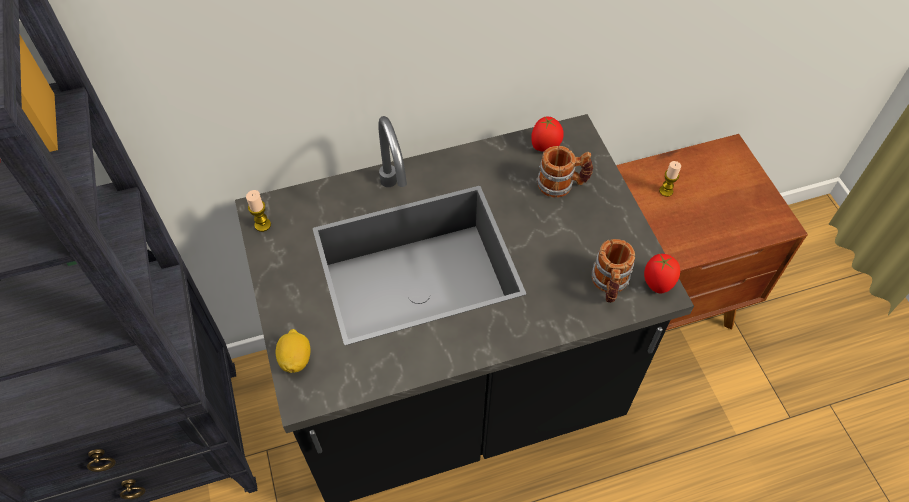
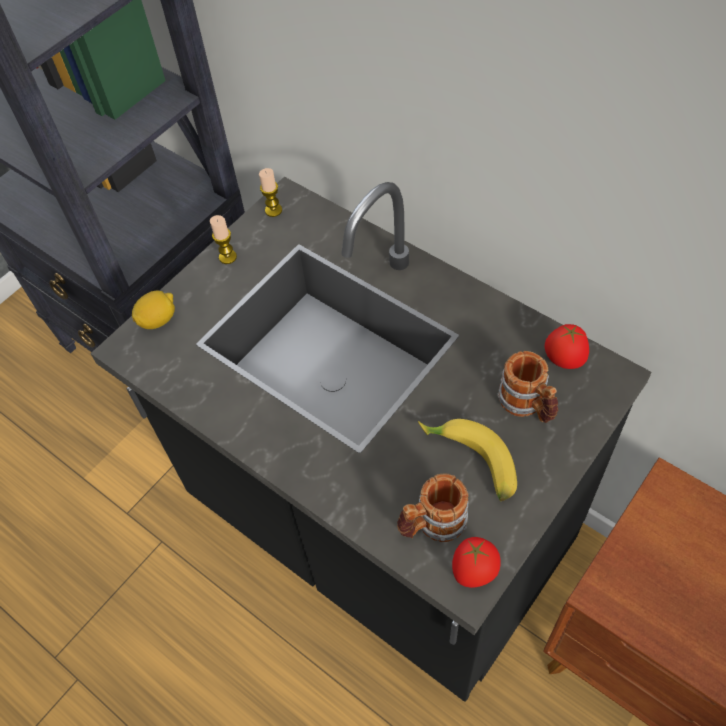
camera: 60 degrees right, 0 degrees up
(580, 239) = (469, 463): none -> banana
(666, 191) = (689, 539): candle -> candle (227, 257)

